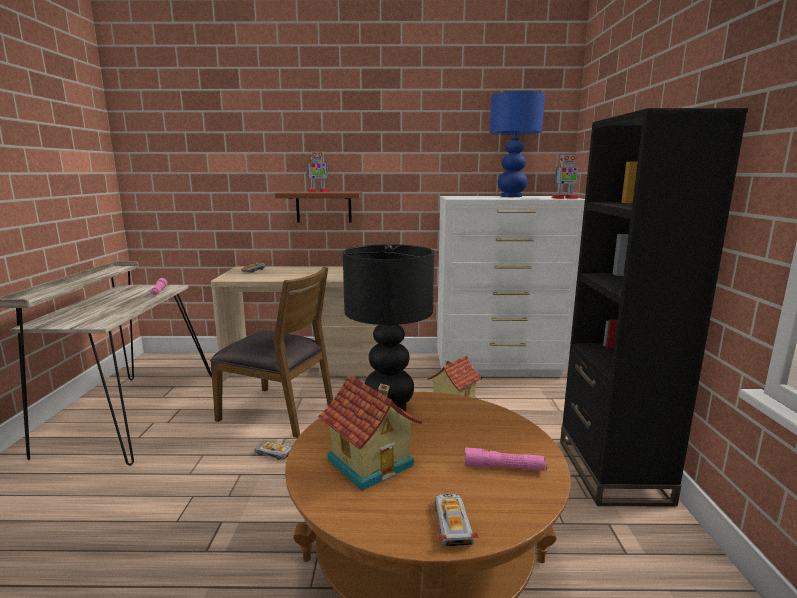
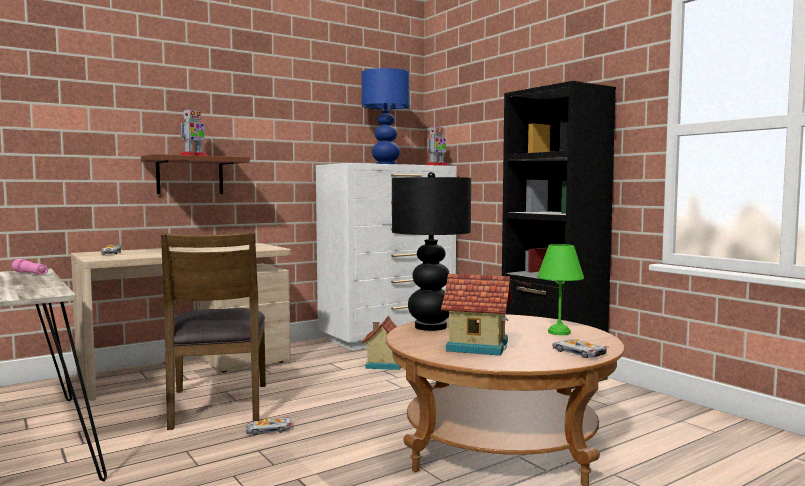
camera: 35 degrees left, 10 degrees down
(278, 412) = (218, 405): brown chair -> brown chair turned 90 degrees clockwise
(504, 467) = (560, 332): pink flashlight -> green table lamp

